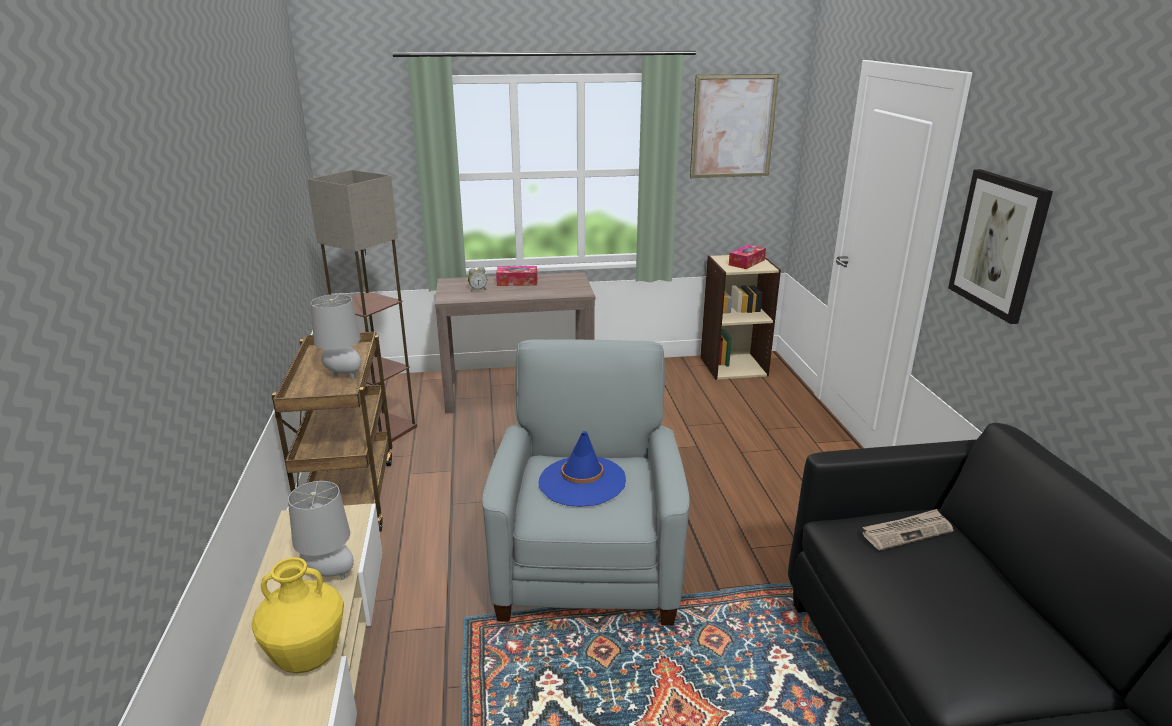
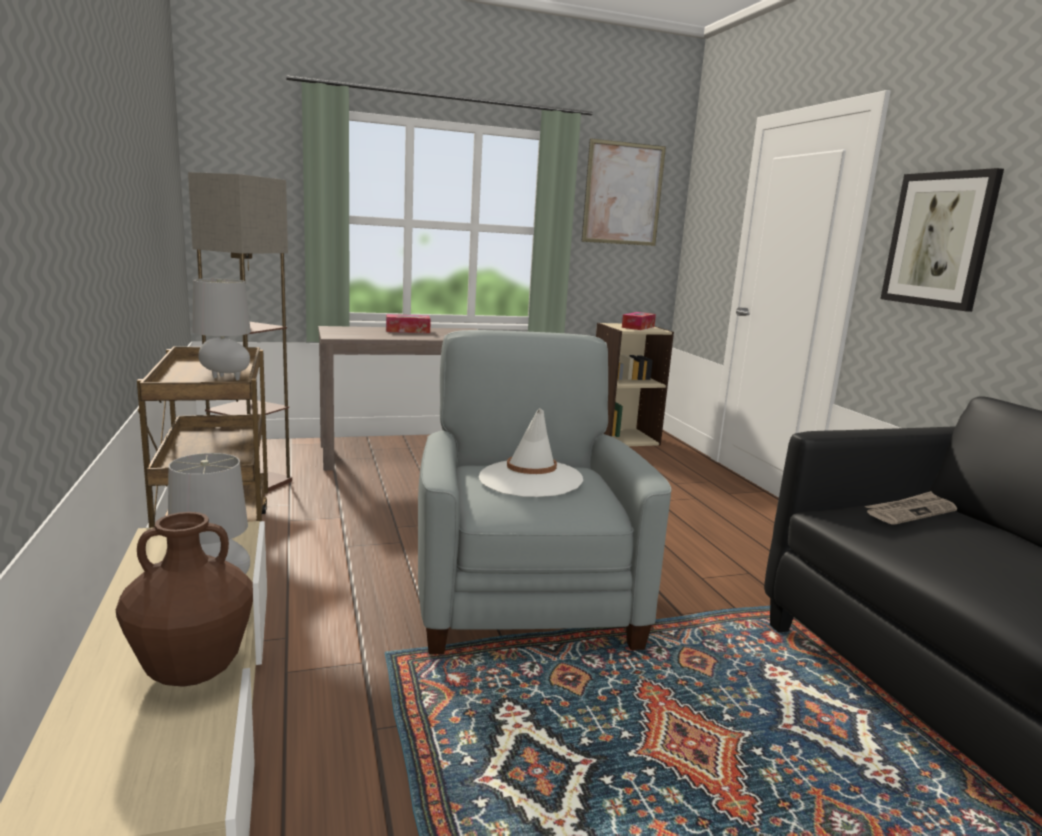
camera: 10 degrees left, 10 degrees down
(308, 658) = (193, 672): yellow vase -> brown vase
(477, 290) = (366, 333): alarm clock -> none
(582, 481) = (530, 479): blue hat -> white hat

